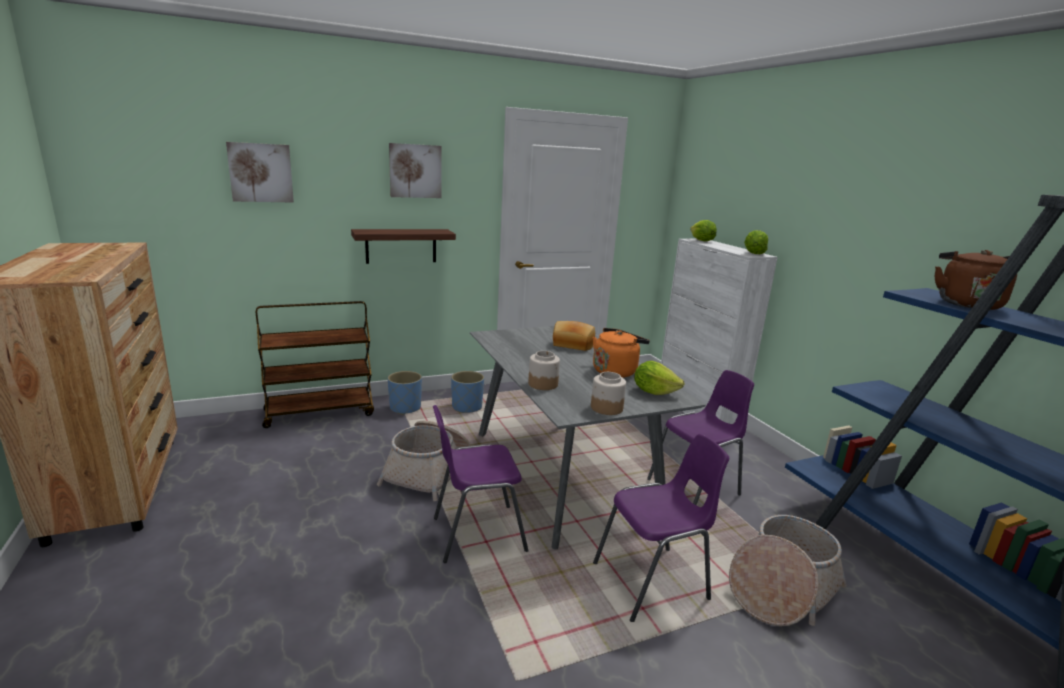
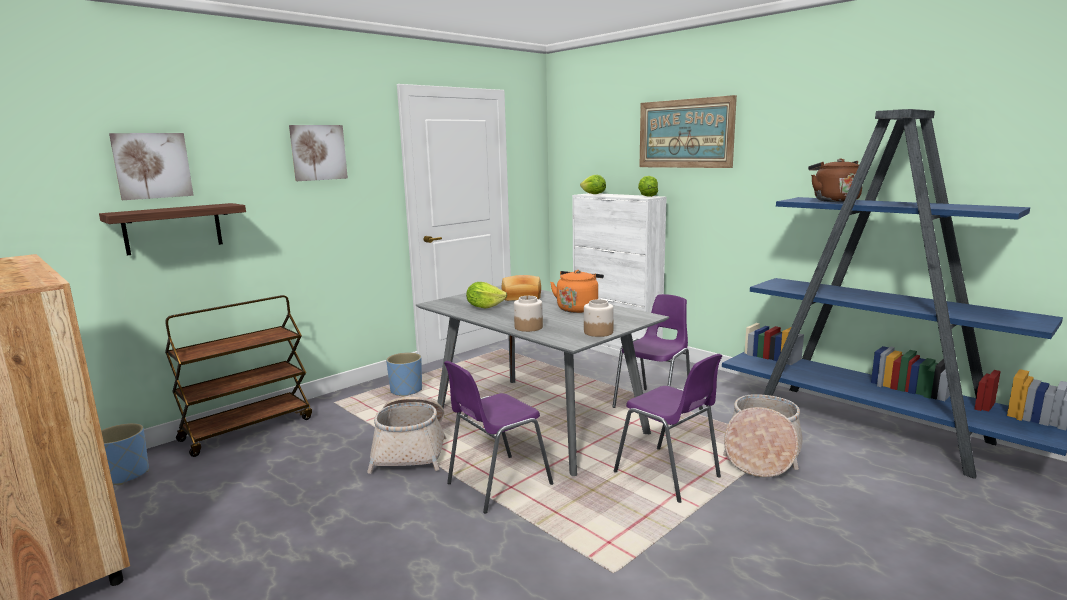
camera: 20 degrees left, 5 degrees down
(401, 246) = (311, 232): shelf -> shelf (173, 228)
(405, 408) = (342, 405): blue planter -> blue planter (125, 475)
(653, 582) = (669, 476): purple chair -> purple chair turned 90 degrees clockwise
(654, 392) = (623, 316): lettuce -> lettuce (484, 307)
(812, 186) = (685, 133): none -> picture

